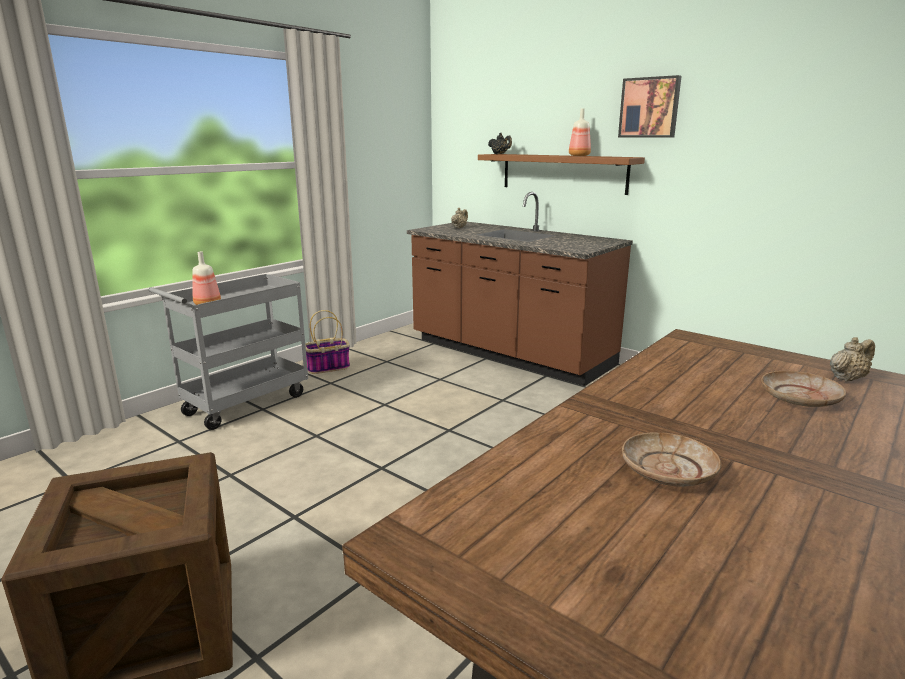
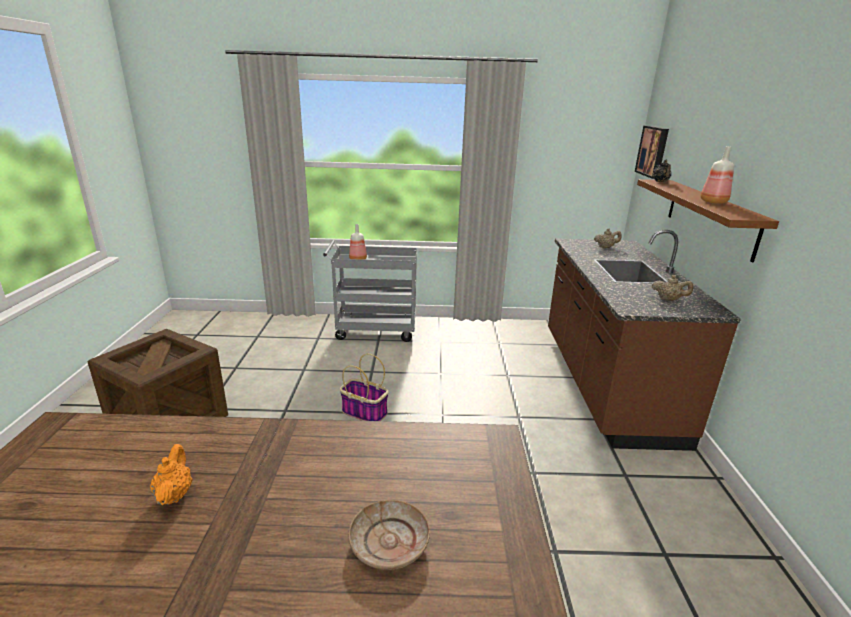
camera: 50 degrees right, 5 degrees up
(327, 368) = (456, 330): basket -> basket (363, 412)
(649, 107) = (800, 157): picture -> picture (653, 151)
(667, 470) = (174, 494): beige plate -> orange teapot
(847, 378) = (491, 573): beige teapot -> beige teapot (668, 300)

